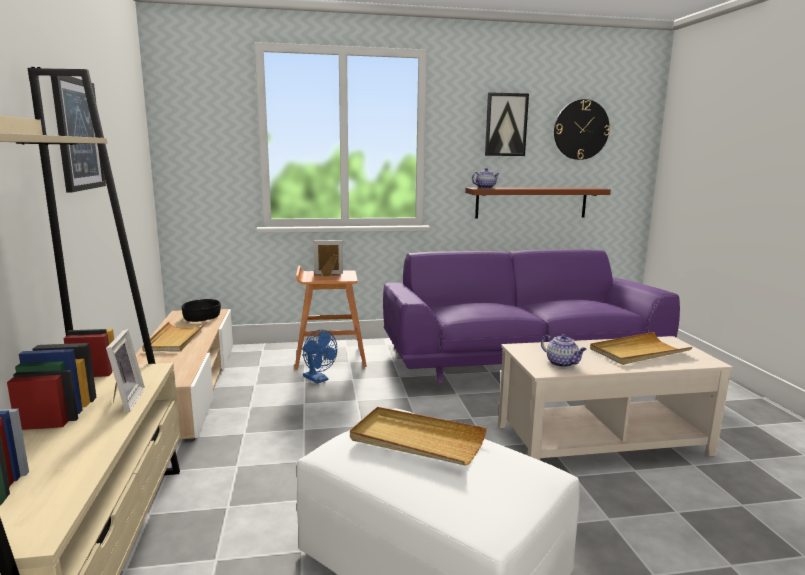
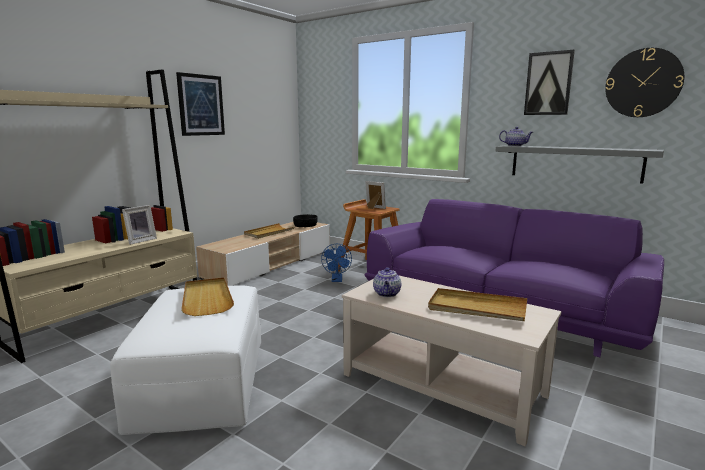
camera: 45 degrees right, 0 degrees up
(531, 202) = (574, 163): brown shelf -> grey shelf

